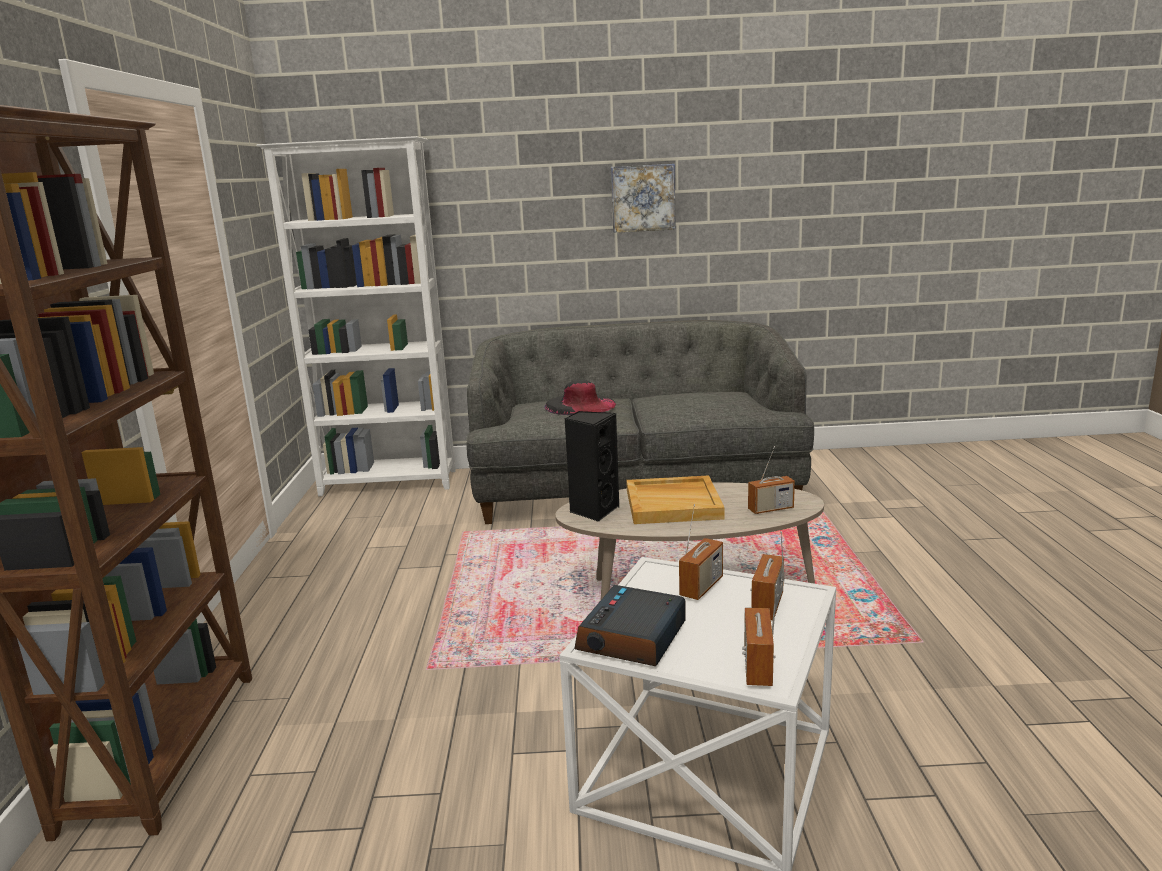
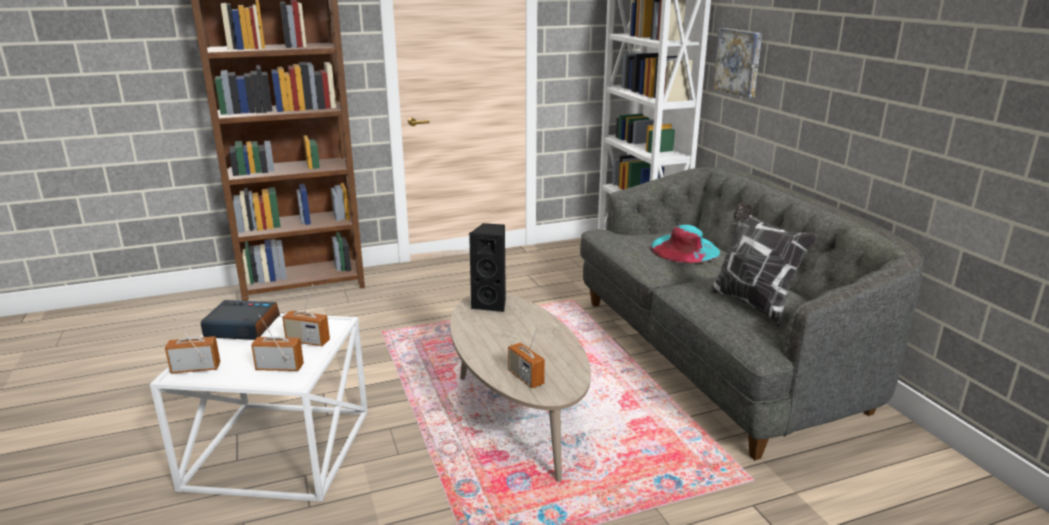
camera: 70 degrees right, 5 degrees up
(580, 405) = (684, 249): black hat -> turquoise hat
(643, 198) = (858, 62): picture -> picture (739, 62)
(674, 503) = (519, 333): beige tray -> none
(714, 402) = (752, 304): none -> pillow

